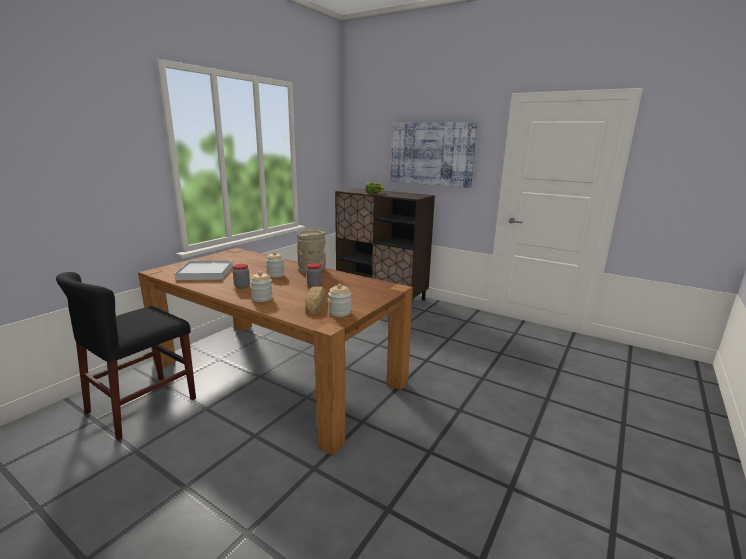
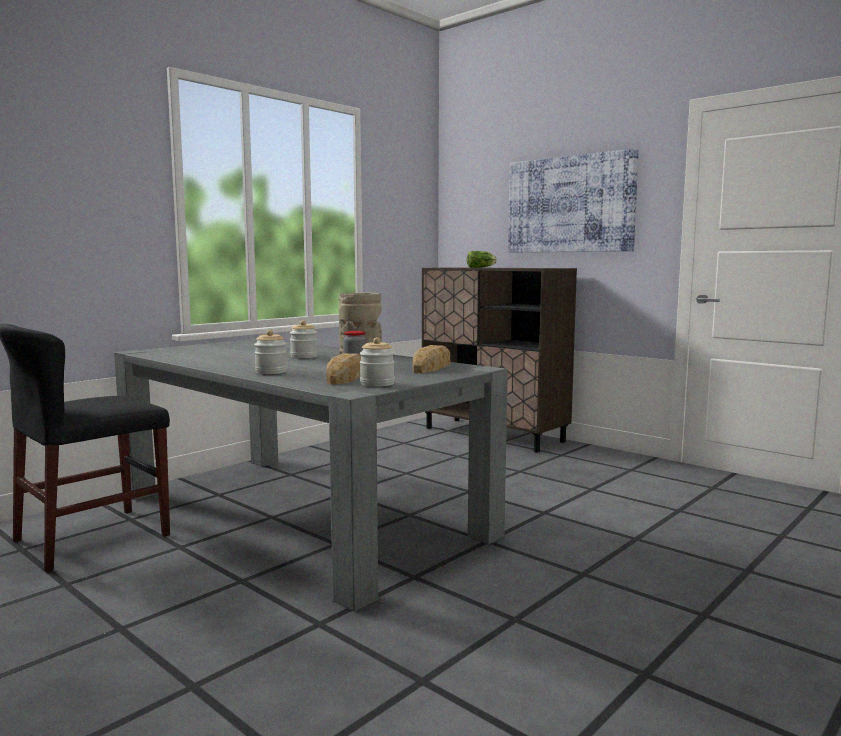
camera: 10 degrees right, 10 degrees down
(205, 272) = (205, 353): white tray -> none
(242, 286) = (249, 363): jar -> none
(276, 372) = (298, 514): brown dining table -> grey dining table
(365, 287) = (431, 367): none -> bread

